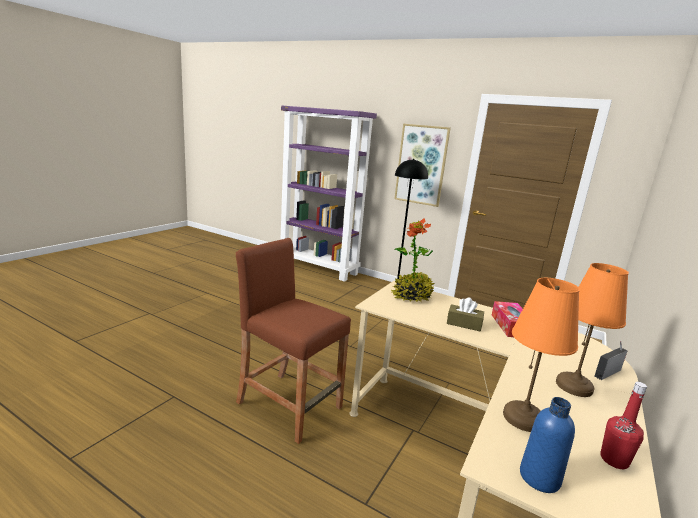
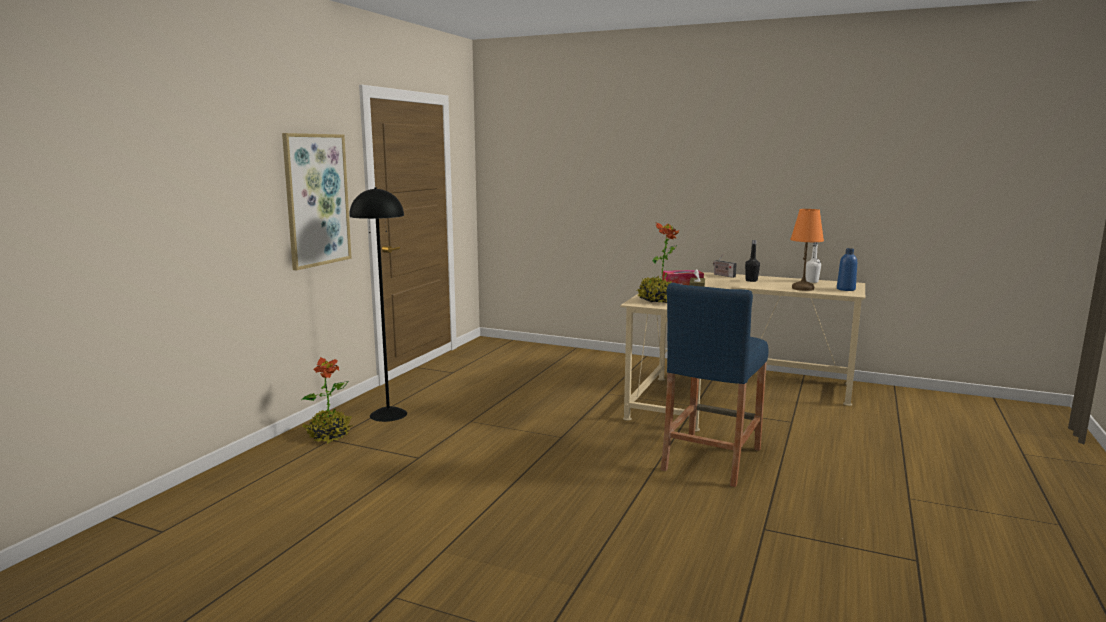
camera: 95 degrees left, 5 degrees down
(289, 405) = (711, 459): brown stool -> blue stool
(319, 268) = (223, 483): purple bookcase -> none
(365, 284) = (329, 436): none -> potted plant
(574, 386) = (751, 280): orange table lamp -> black bottle
(614, 460) = (812, 281): red bottle -> white bottle

